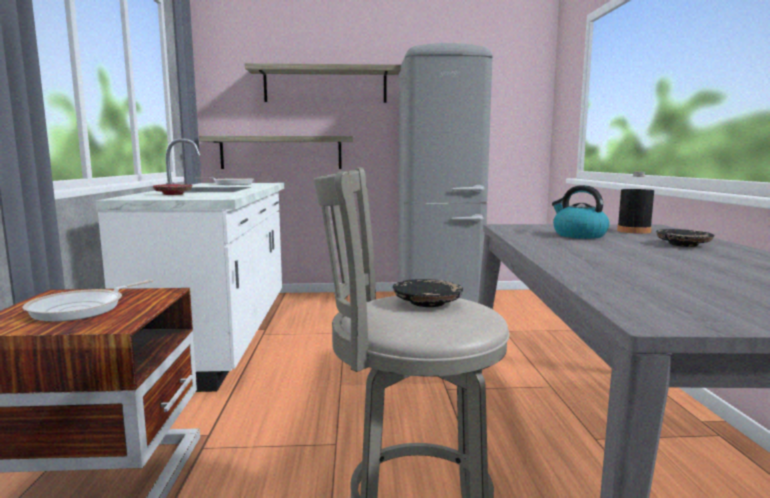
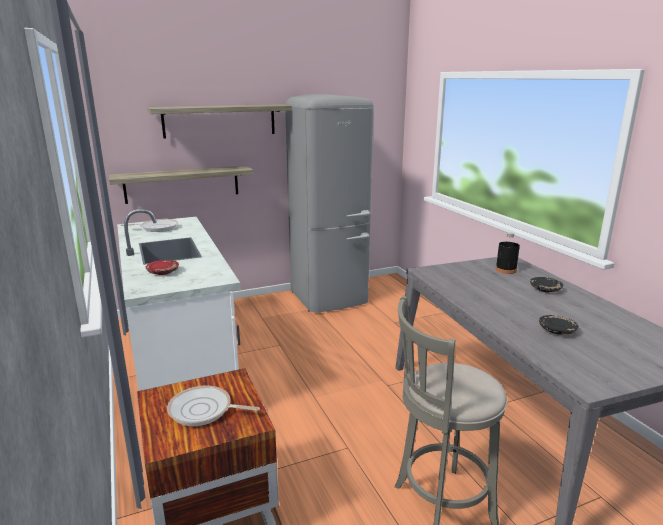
camera: 20 degrees left, 10 degrees up
(82, 309) = (203, 410): frying pan -> frying pan turned 90 degrees clockwise
(427, 303) = (454, 376): black plate -> black plate (556, 330)
(578, 235) = (480, 282): kettle -> none

